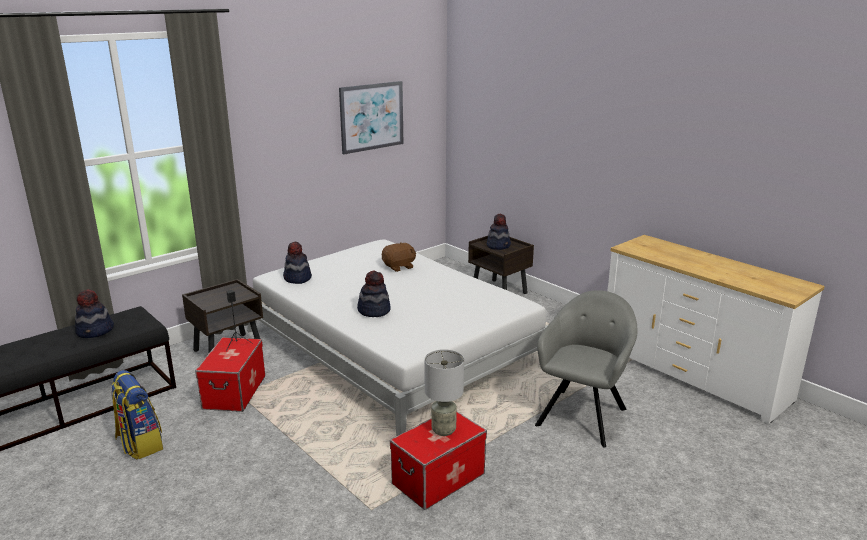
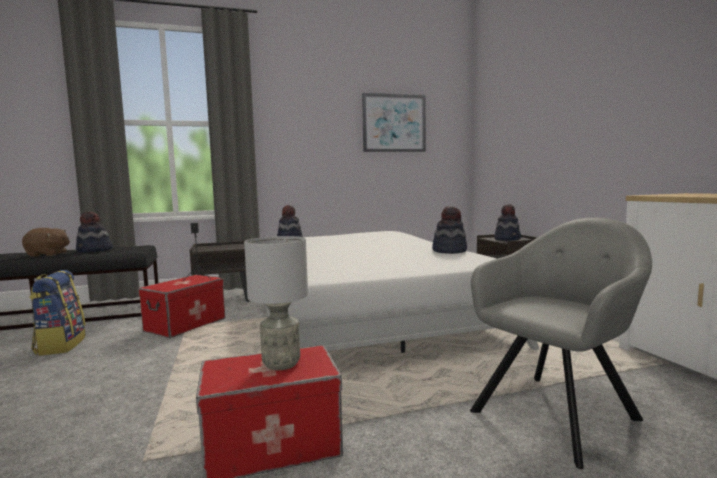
camera: 25 degrees right, 15 degrees down
(374, 310) = (321, 254): hat -> hat (449, 251)
(399, 267) = (387, 239): brown plush toy -> brown plush toy (48, 254)

